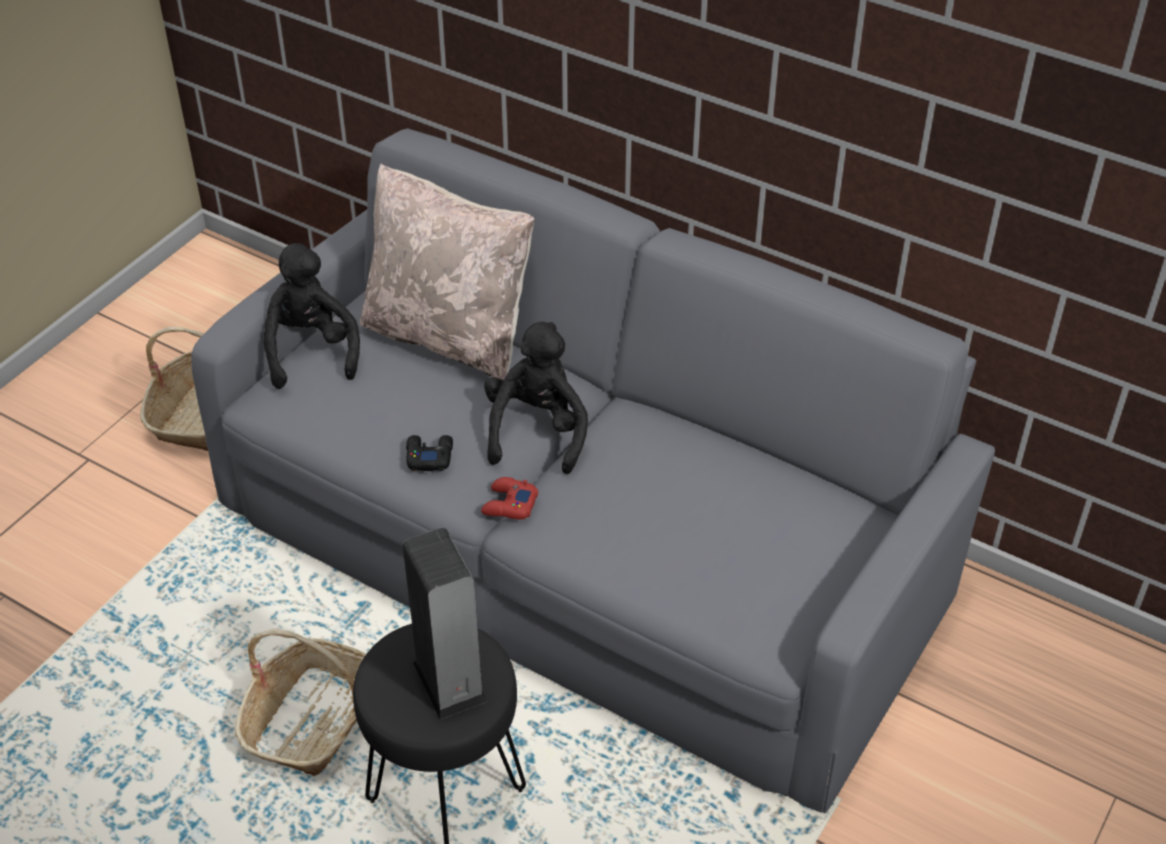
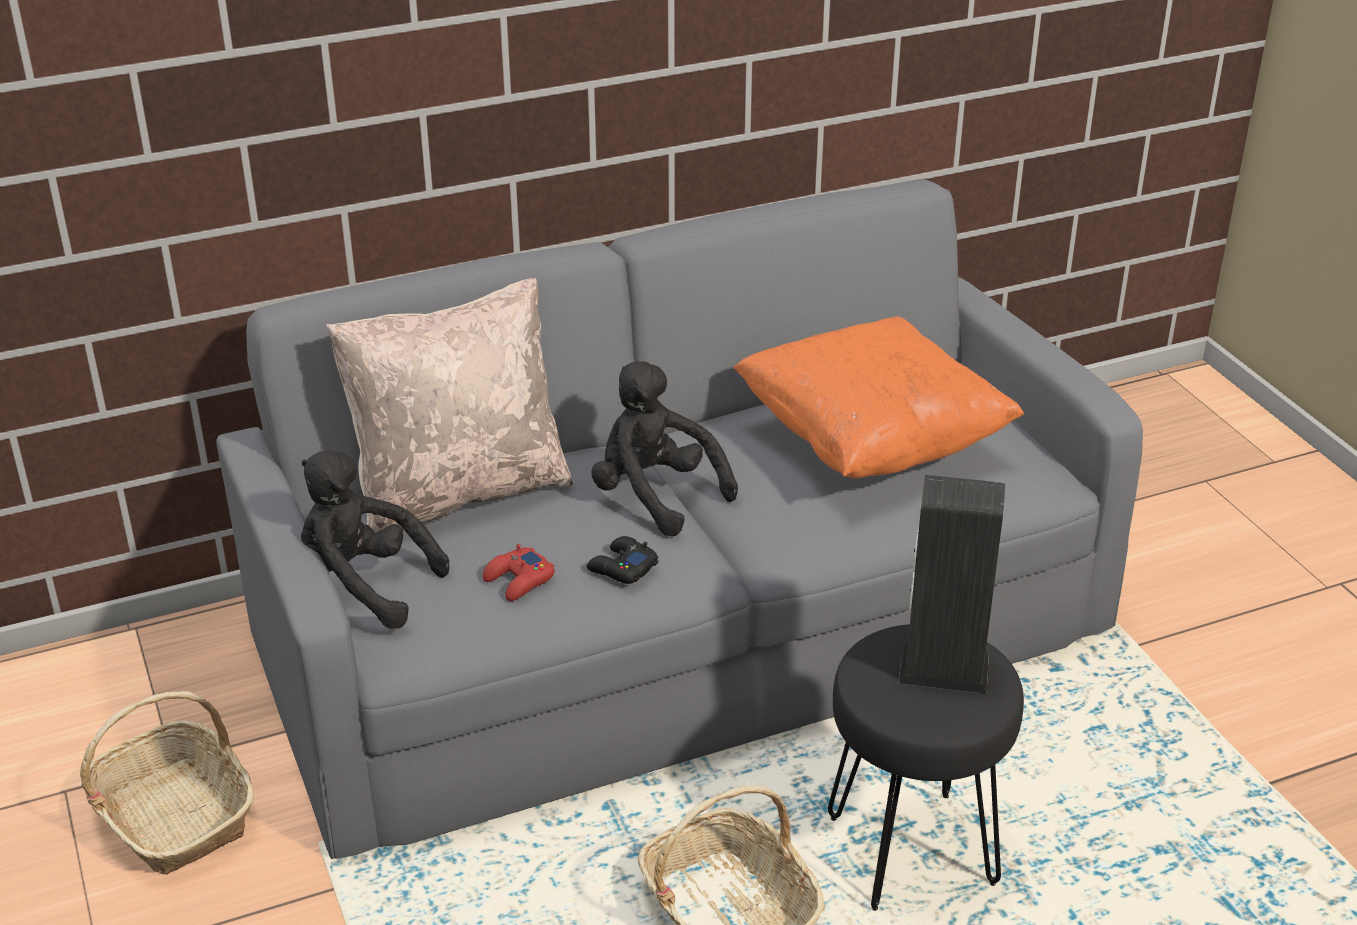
camera: 55 degrees left, 10 degrees down
(509, 504) = (737, 549): red game controller -> red game controller (519, 580)
(710, 513) = (871, 443): none -> orange pillow

